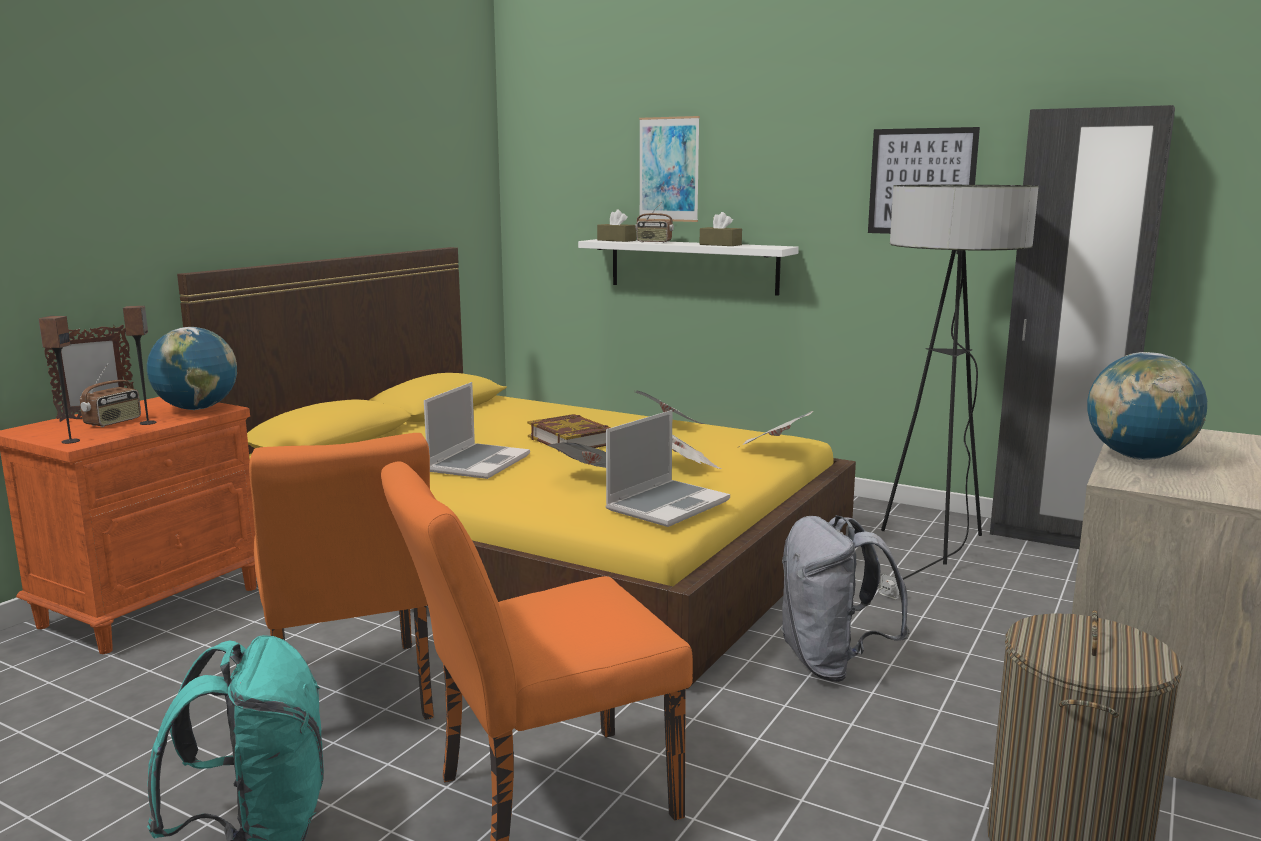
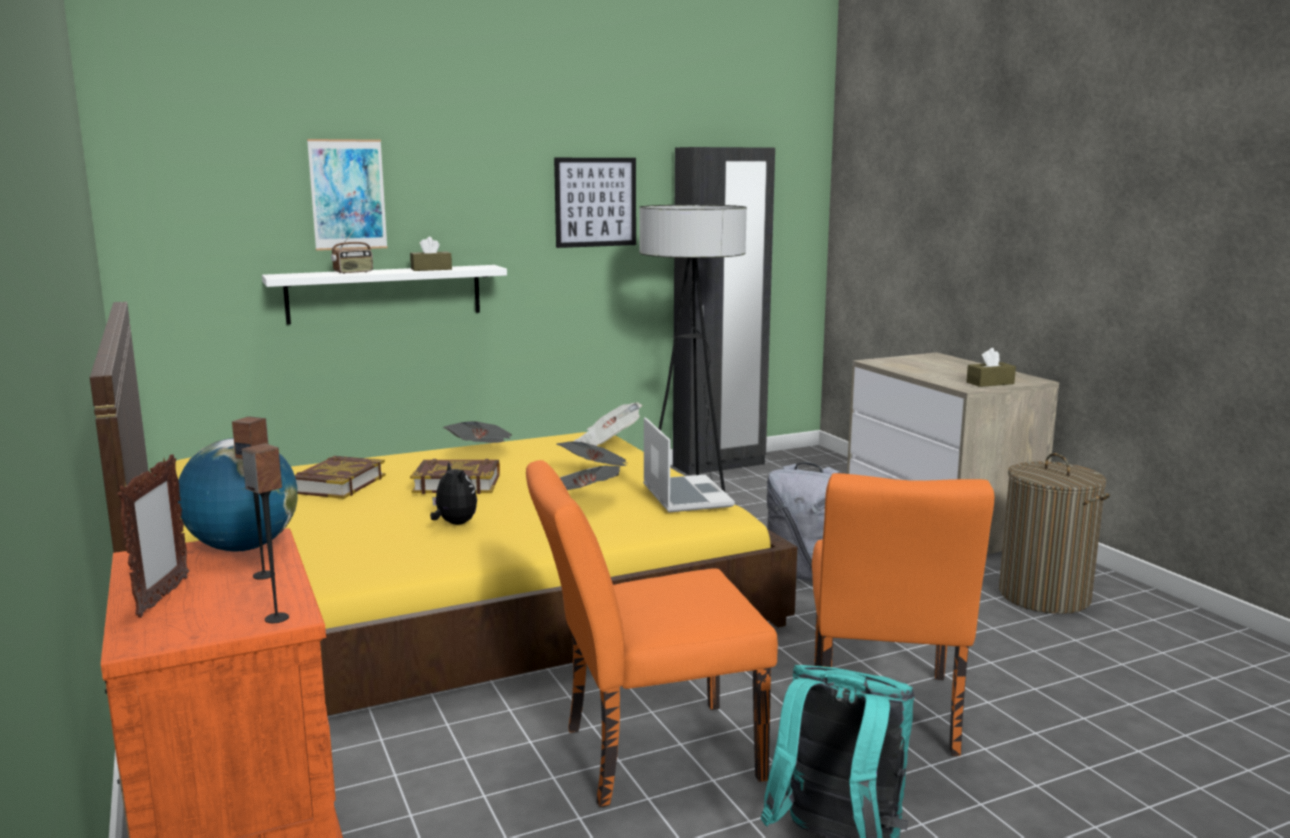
camera: 55 degrees left, 0 degrees up
(113, 422) = (218, 591): radio -> none
(352, 700) = (646, 755): orange chair -> orange chair turned 150 degrees clockwise
(478, 463) = (454, 524): laptop -> plush toy
(518, 418) = (337, 484): none -> book
(616, 240) = (301, 274): brown tissue box -> brown tissue box (990, 383)
(1138, 457) = (932, 375): globe -> none

